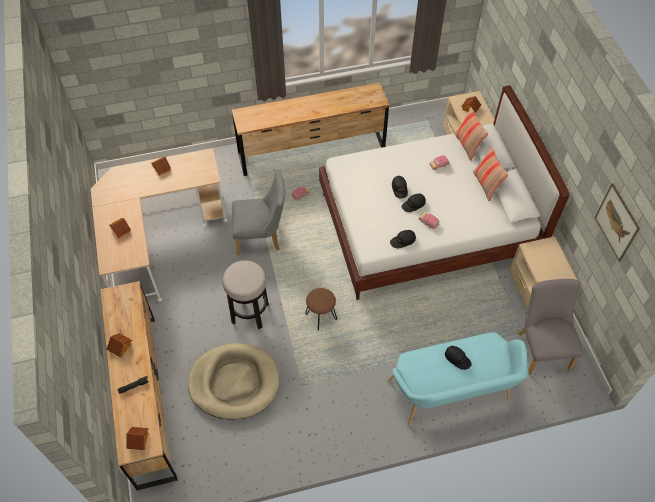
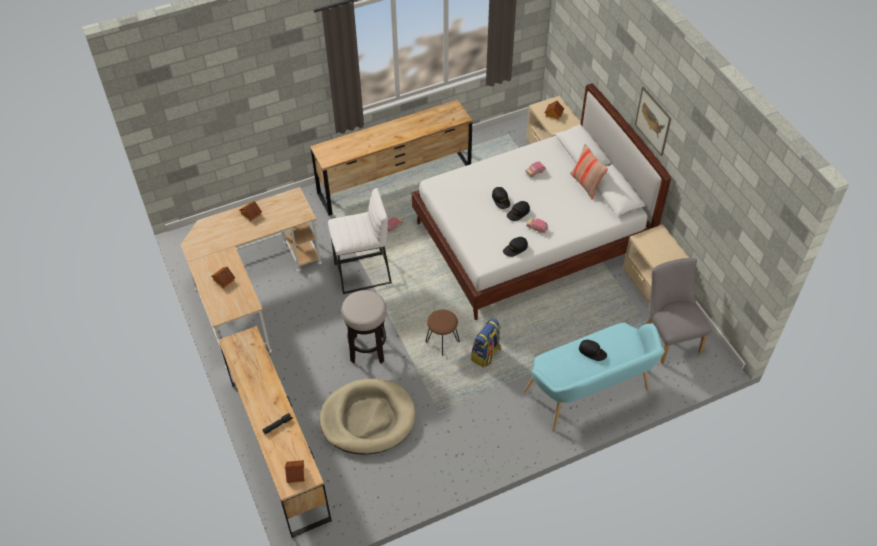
camera: 10 degrees left, 5 degrees down
(120, 347) = (254, 391): toy house -> none
(262, 237) = (362, 274): grey chair -> white stool
(359, 337) = (486, 355): none -> backpack
(467, 145) = (559, 149): pillow -> none
(616, 222) = (721, 192): picture -> picture (653, 121)

